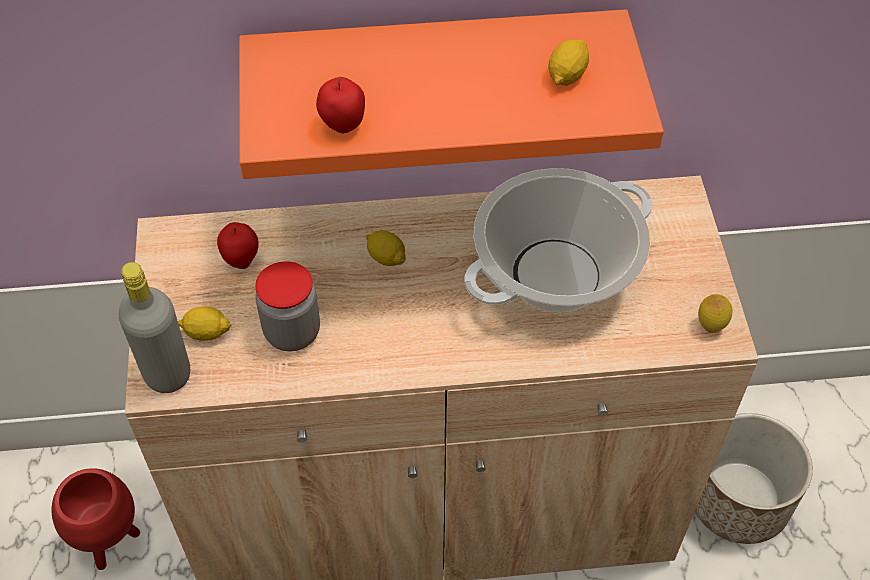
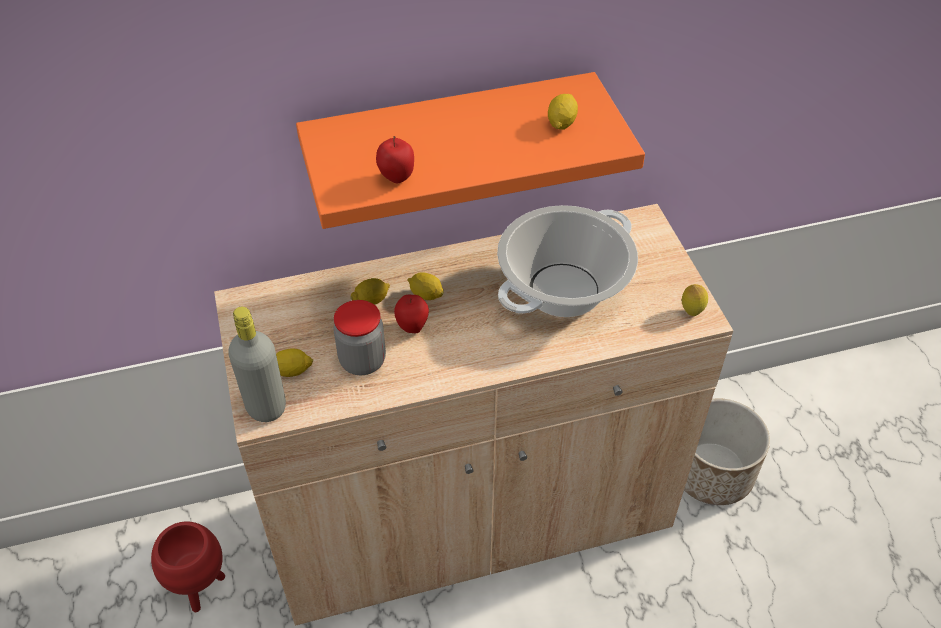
camera: 10 degrees left, 5 degrees down
(241, 260) = (308, 312): apple -> apple (412, 327)
(319, 256) = (371, 300): none -> lemon

